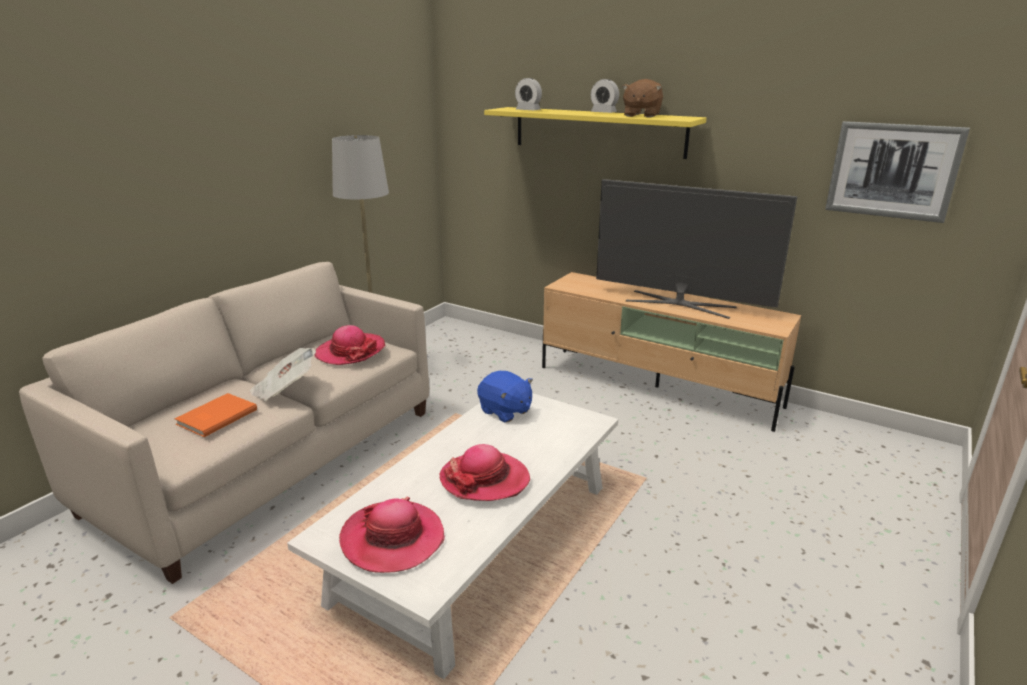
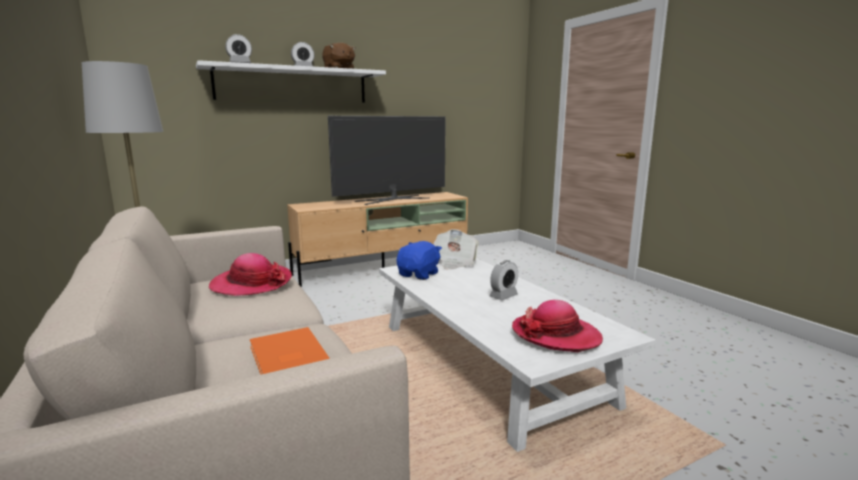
camera: 60 degrees left, 10 degrees down
(284, 389) = (280, 319): newspaper -> newspaper (454, 262)
(484, 479) = (503, 296): hat -> alarm clock
(505, 411) = (419, 274): blue plush toy -> blue plush toy turned 45 degrees counterclockwise
(597, 131) = (293, 85): yellow shelf -> white shelf
(893, 171) = (471, 101): picture -> none

